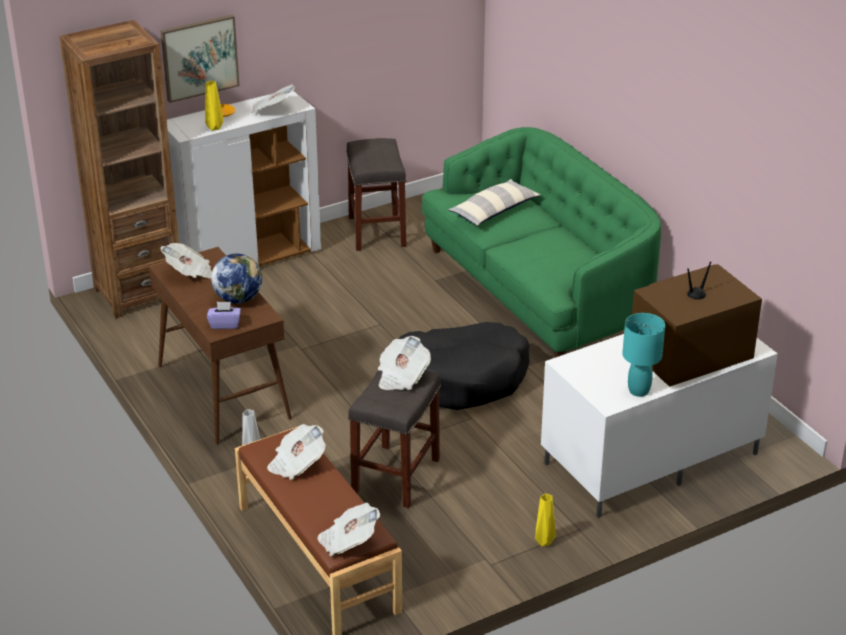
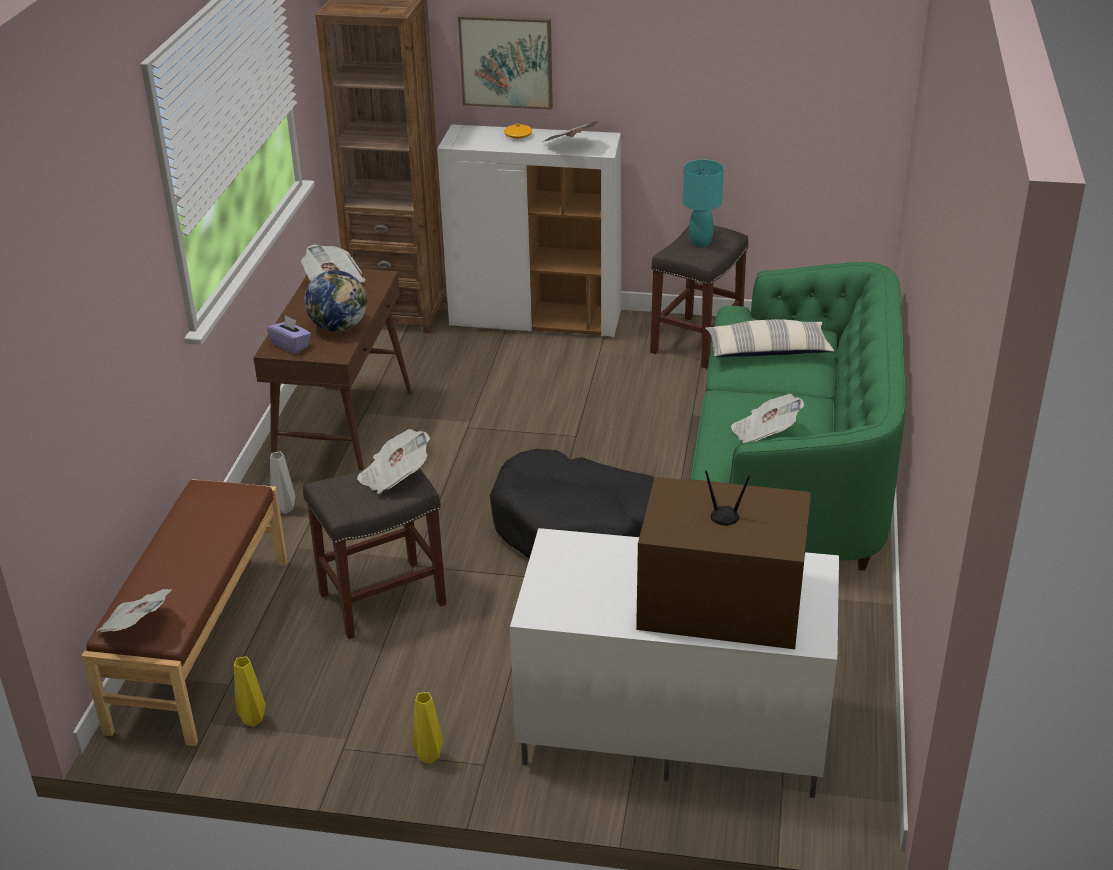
camera: 40 degrees right, 0 degrees up
(213, 127) = (489, 145): yellow vase -> yellow vase (252, 719)
(296, 464) = (210, 521): newspaper -> newspaper (764, 434)
(638, 391) = (591, 615): turquoise table lamp -> turquoise table lamp (700, 242)

